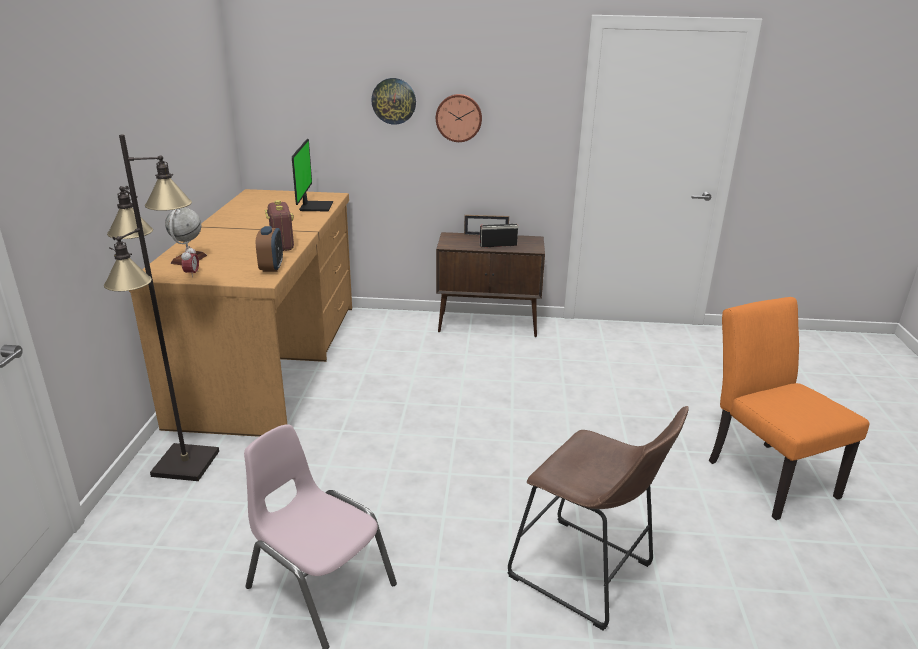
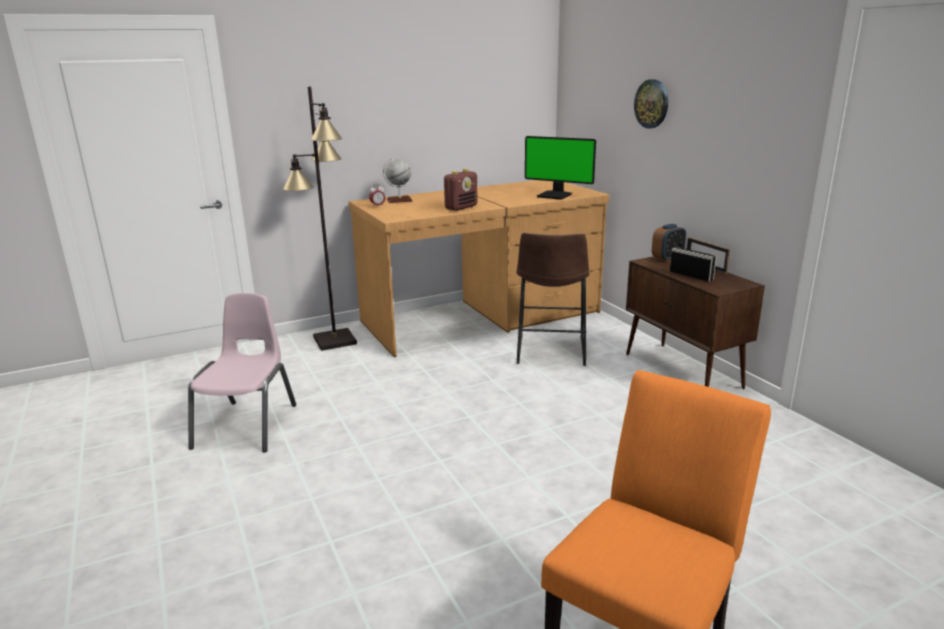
camera: 60 degrees right, 5 degrees down
(271, 267) = (417, 215): alarm clock -> alarm clock (667, 258)
(314, 206) = (555, 195): monitor -> monitor turned 60 degrees clockwise
(459, 117) = (700, 125): wall clock -> none
(587, 575) = (334, 542): brown stool -> brown stool (550, 352)

